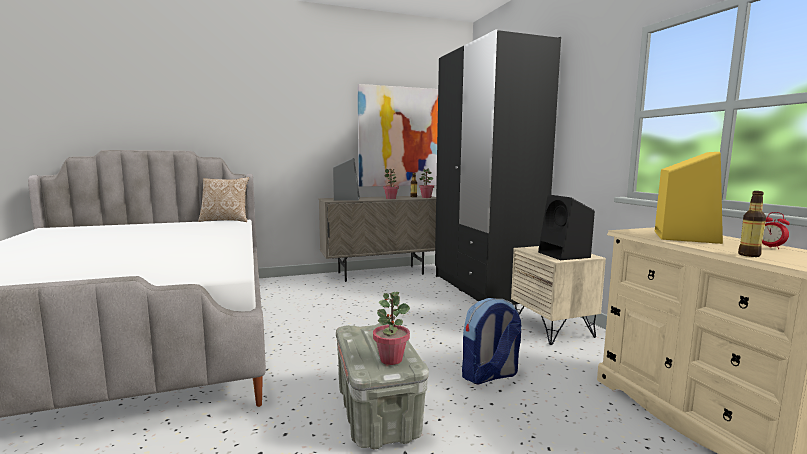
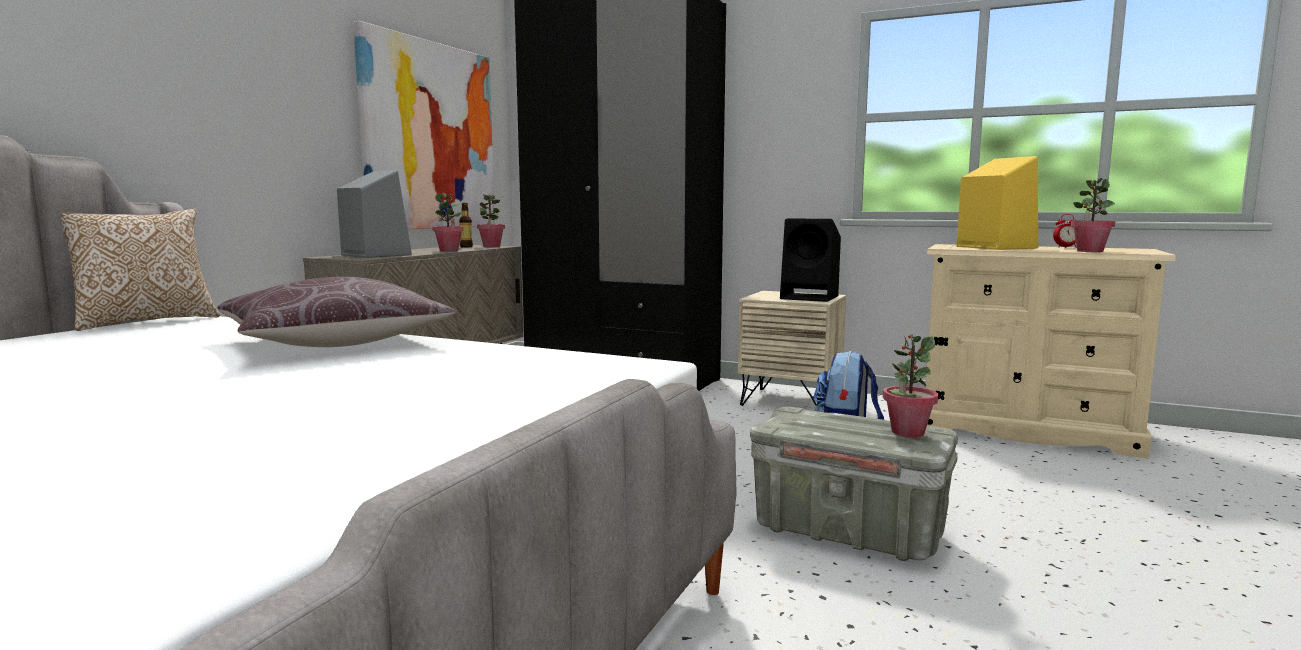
camera: 45 degrees left, 0 degrees up
(218, 239) = (336, 342): none -> brown pillow
(749, 255) = (1089, 251): bottle -> potted plant

